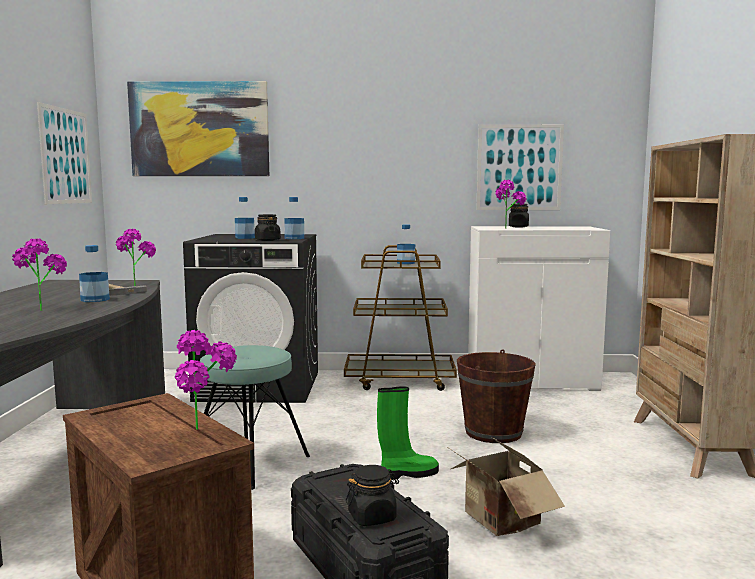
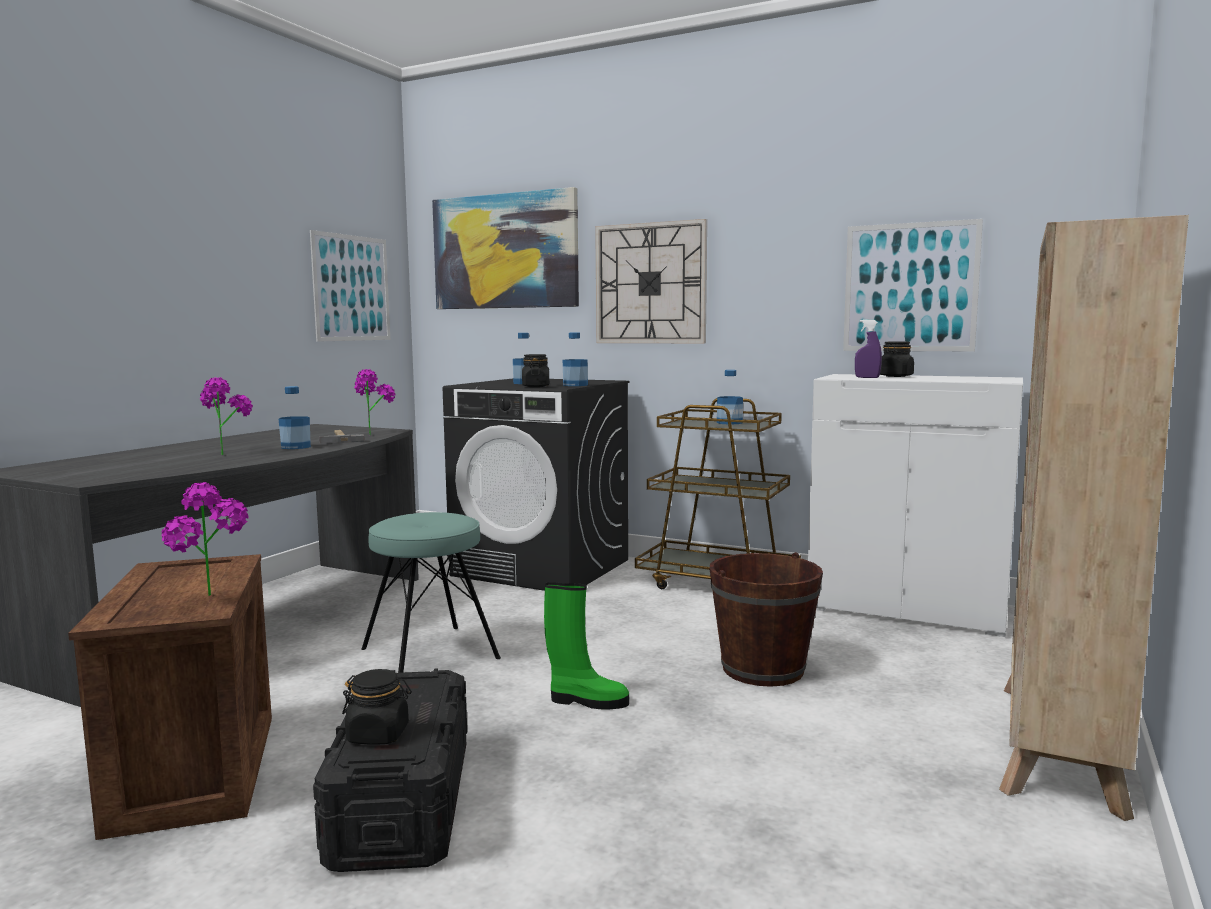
camera: 25 degrees right, 0 degrees up
(331, 159) = (650, 283): none -> wall clock
(498, 522) = (625, 786): cardboard box -> none
(507, 228) = (867, 377): potted plant -> purple spray bottle

